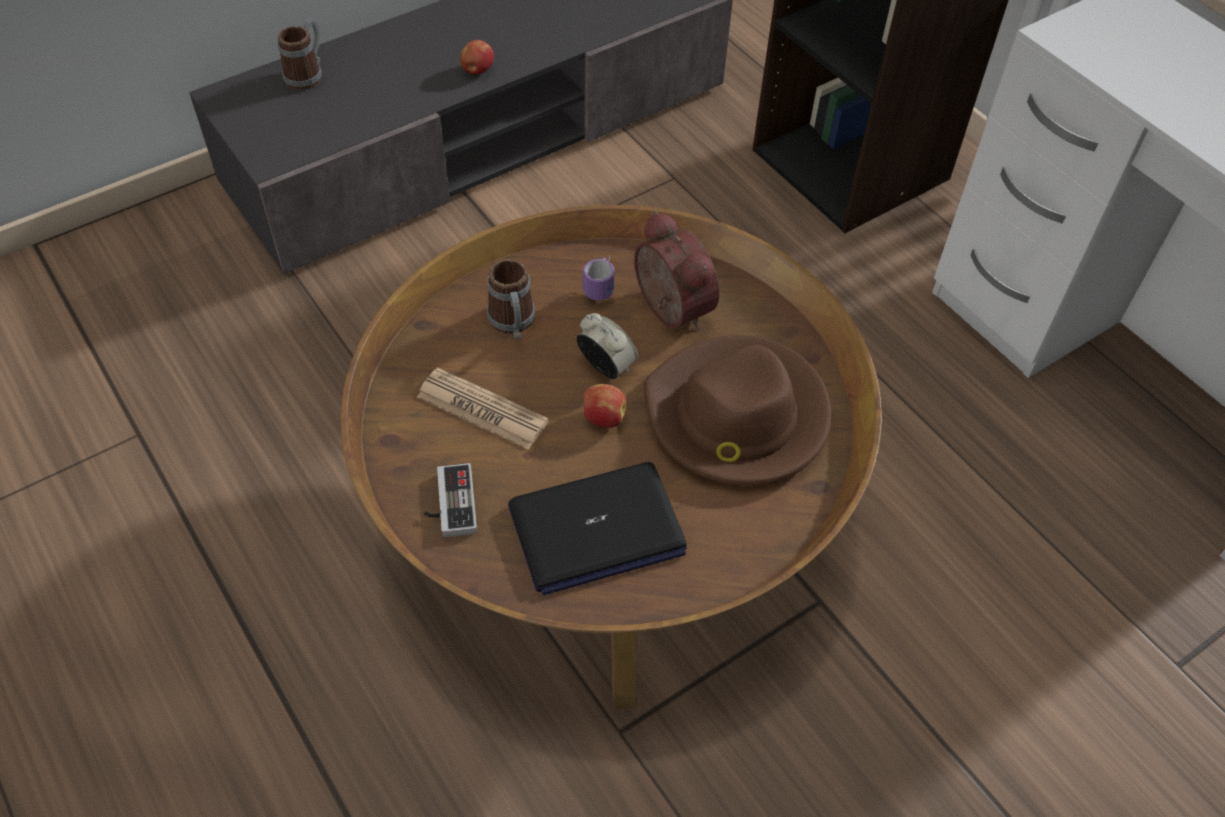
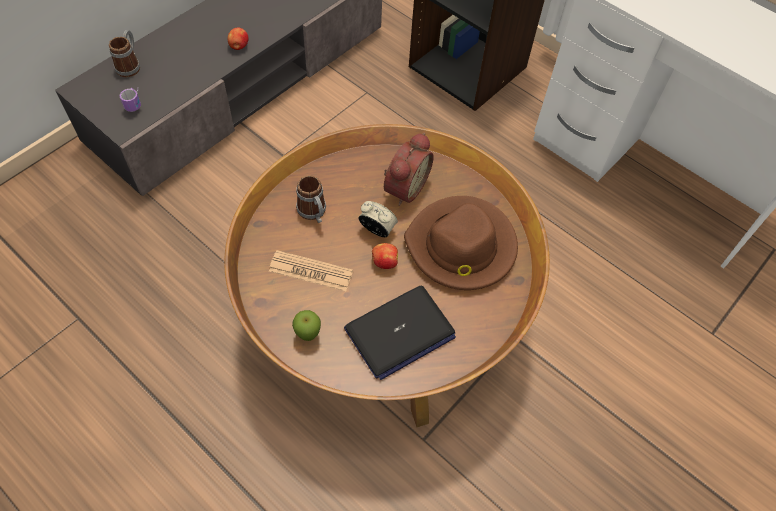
camera: 15 degrees left, 5 degrees up
(449, 504) = (308, 335): game controller -> apple
(602, 283) = (360, 176): mug -> mug (136, 102)
(668, 310) = (404, 187): alarm clock -> alarm clock turned 75 degrees clockwise

